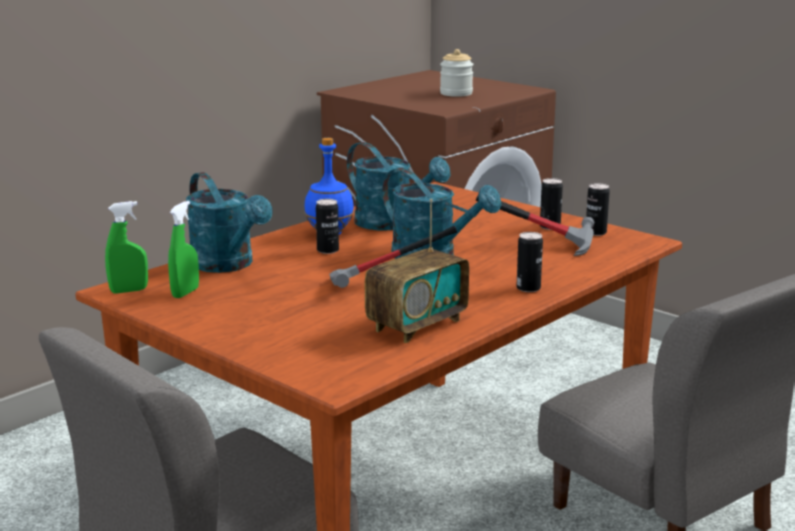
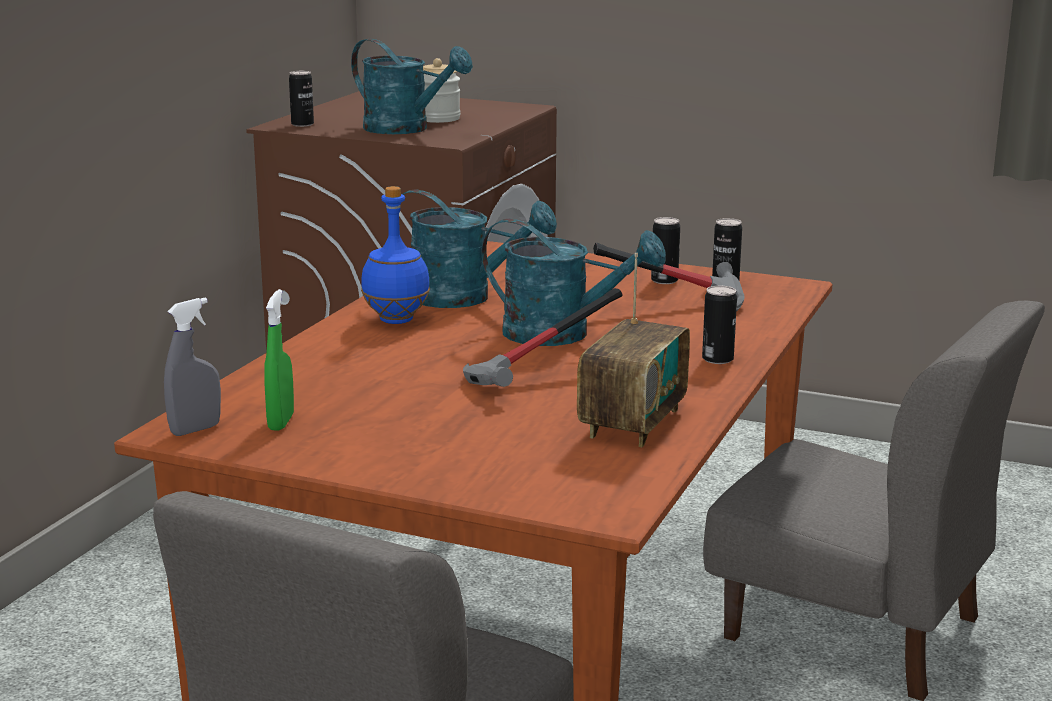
camera: 20 degrees left, 0 degrees up
(129, 291) = (195, 429): green spray bottle -> grey spray bottle
(228, 265) = (301, 377): turquoise watering can -> turquoise watering can (406, 129)
(327, 250) = (416, 341): can -> can (302, 124)

